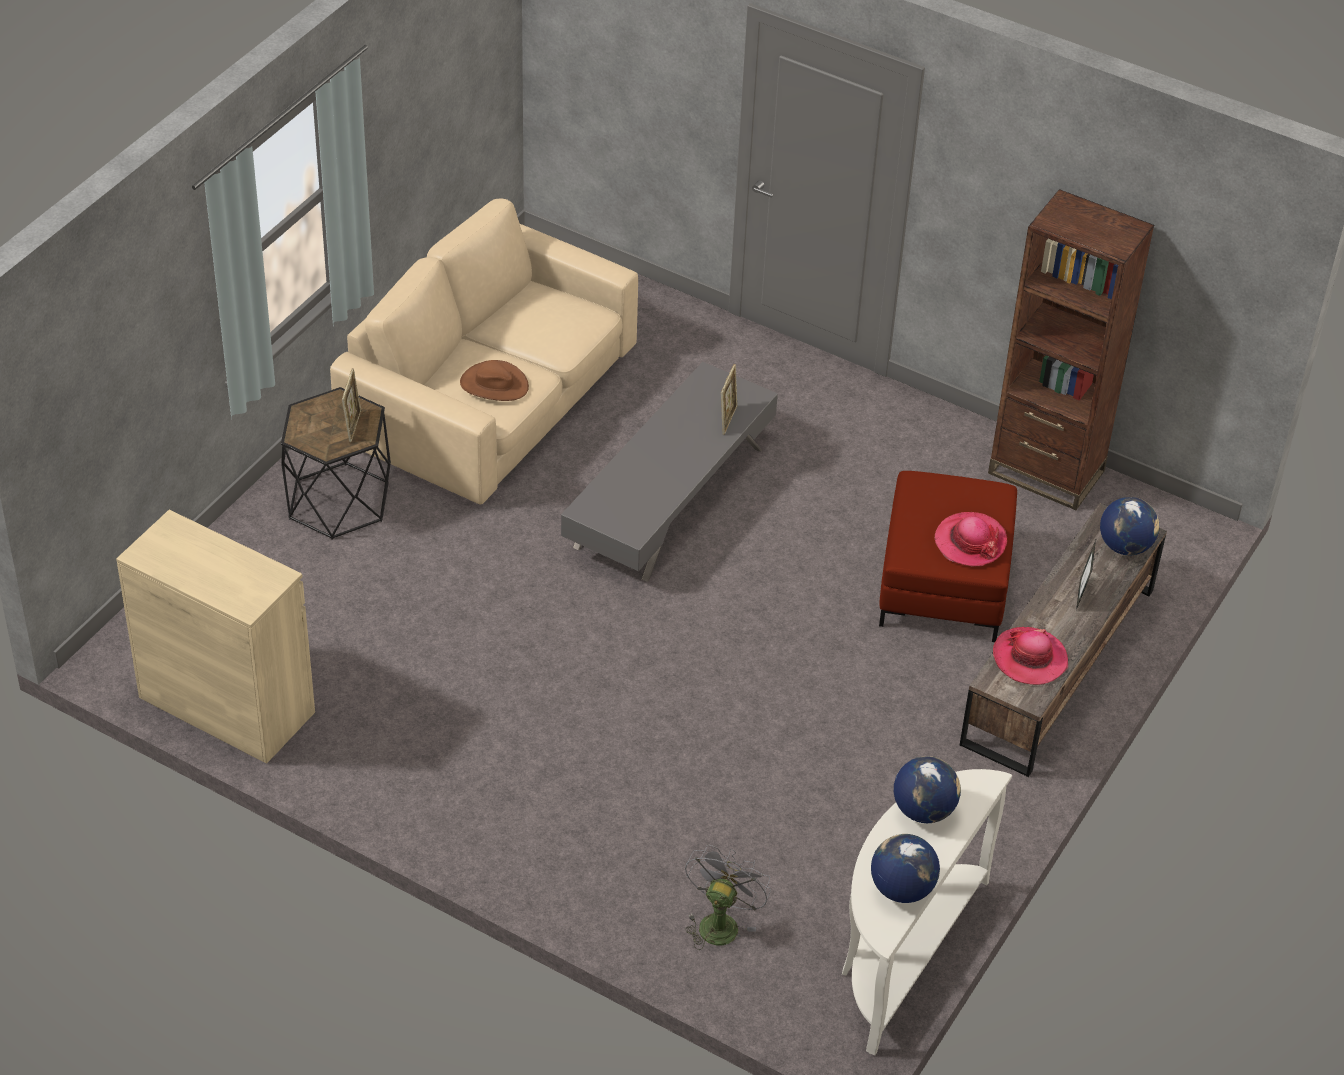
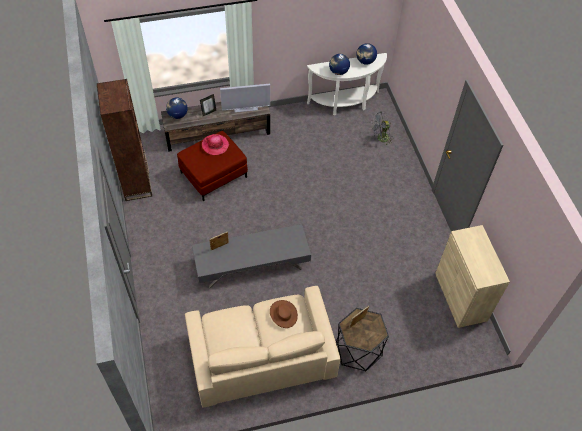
camera: 135 degrees left, 10 degrees up
(1029, 658) = (245, 108): hat -> television

